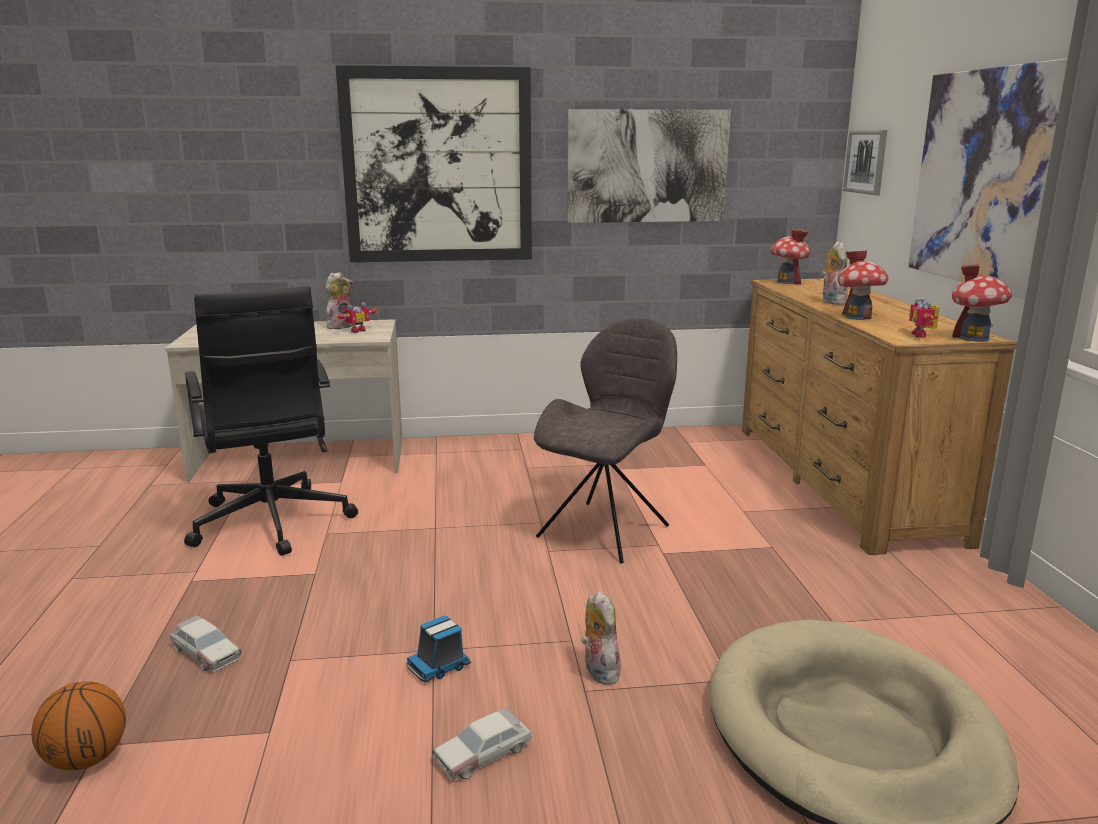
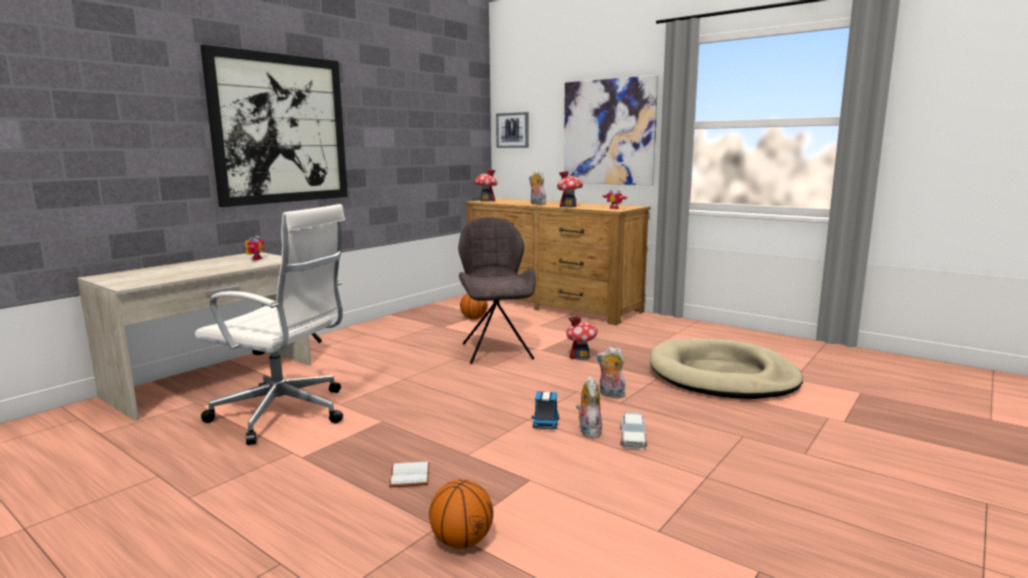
camera: 45 degrees left, 5 degrees down
(205, 652) = (408, 475): toy car -> white book
(271, 524) = (285, 414): black office chair -> white office chair
(340, 326) = (229, 259): plush toy -> plush toy (588, 431)
(647, 166) = (404, 132): picture -> none
(679, 469) = (474, 318): none -> basketball
(974, 338) = (633, 207): toy house -> toy house (581, 357)

